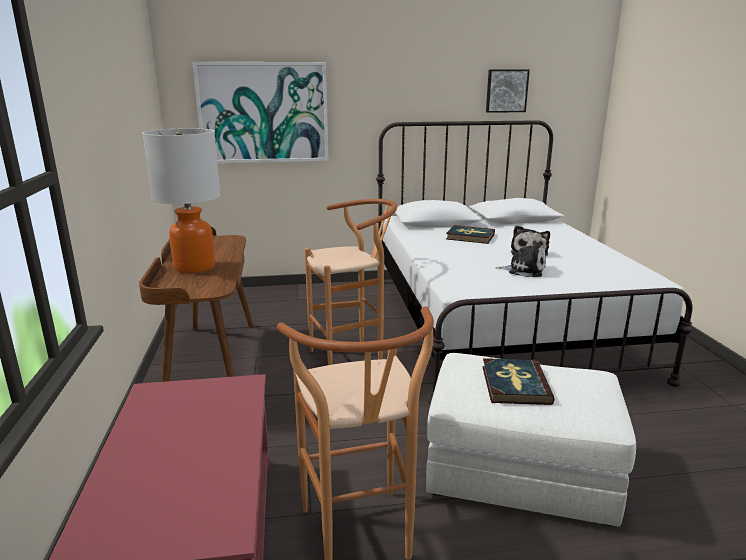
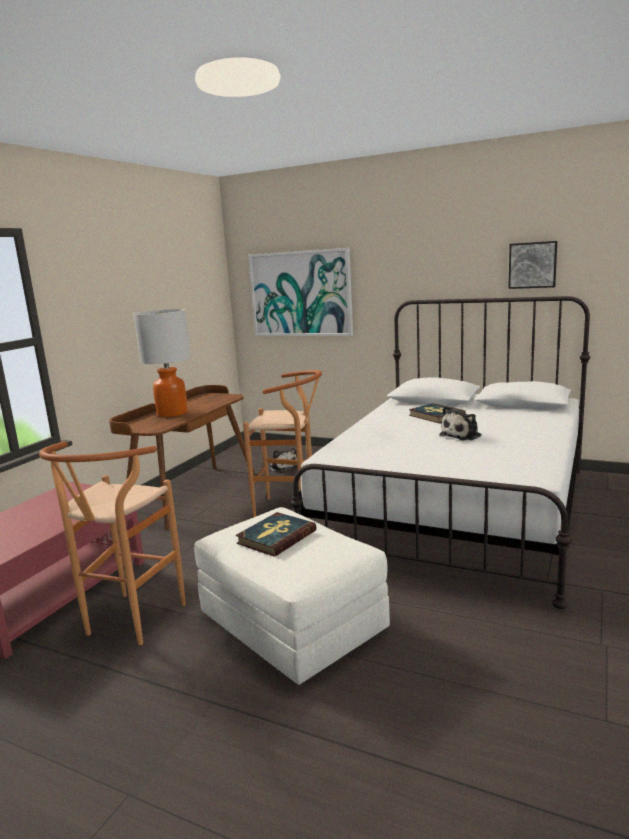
camera: 35 degrees right, 5 degrees down
(524, 270) = (420, 449): plush toy -> plush toy (282, 467)

